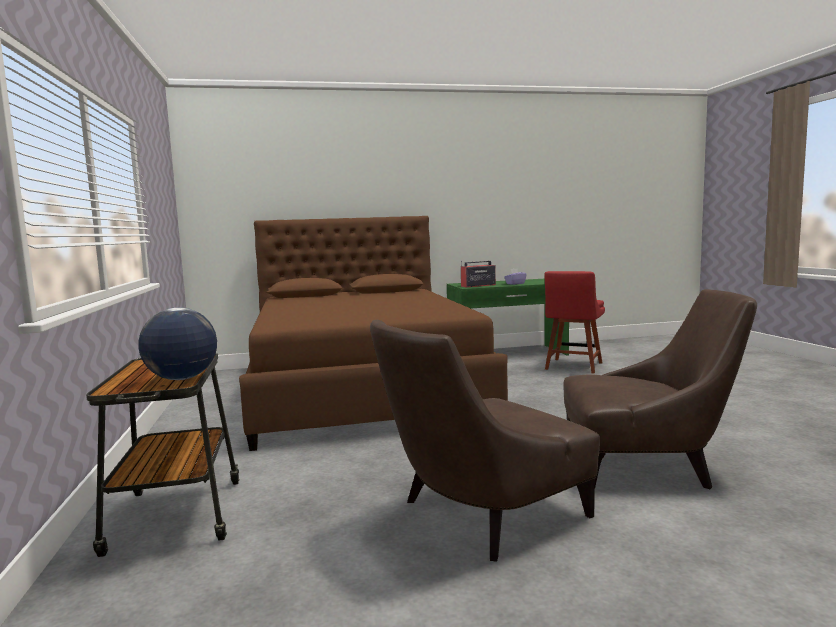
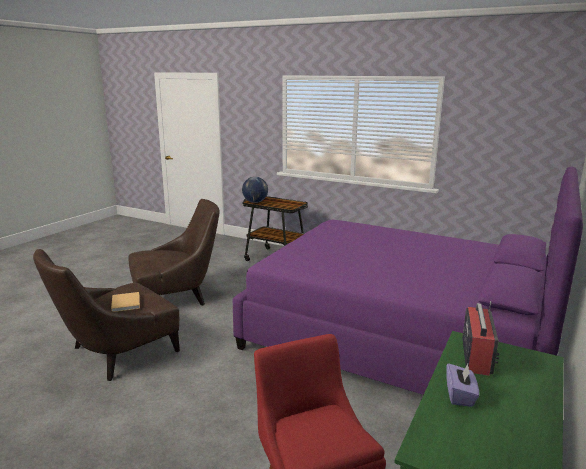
camera: 130 degrees right, 10 degrees up
(363, 390) = (398, 337): brown bed -> purple bed
(481, 514) = (177, 295): brown armchair -> brown armchair turned 60 degrees clockwise
(628, 382) = (126, 303): none -> beige book

